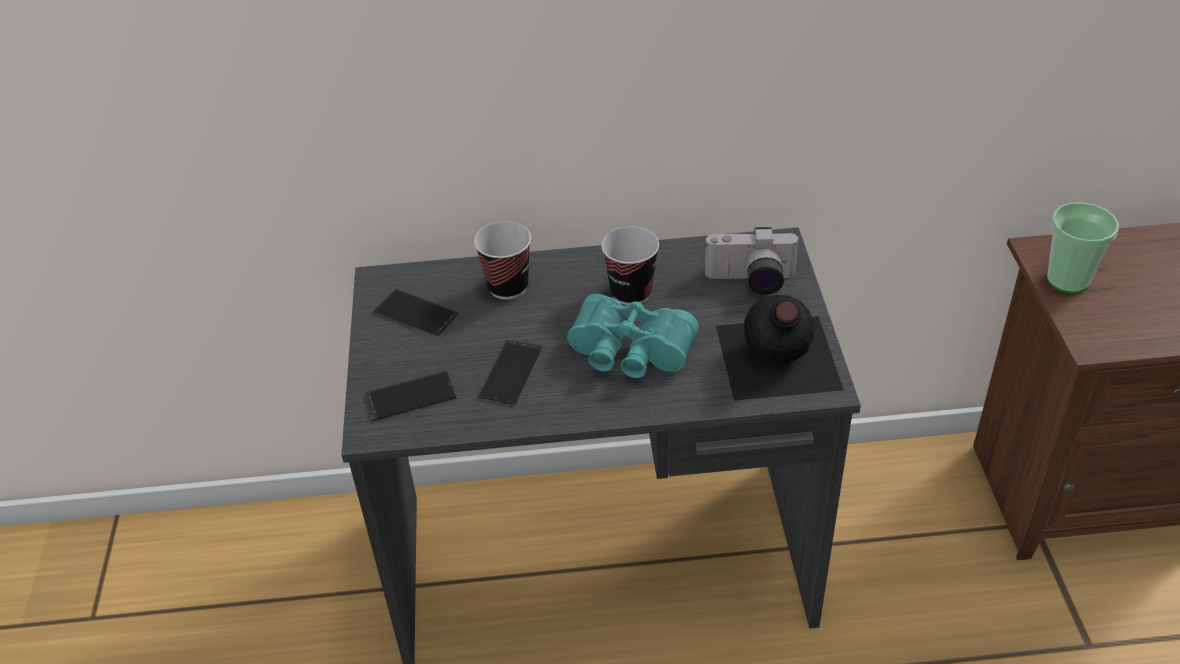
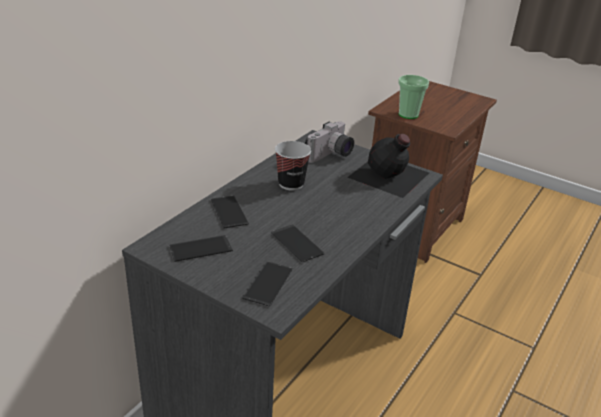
camera: 55 degrees left, 10 degrees down
(508, 287) = (229, 212): cup -> phone
(629, 354) = (334, 206): turquoise binoculars -> none

